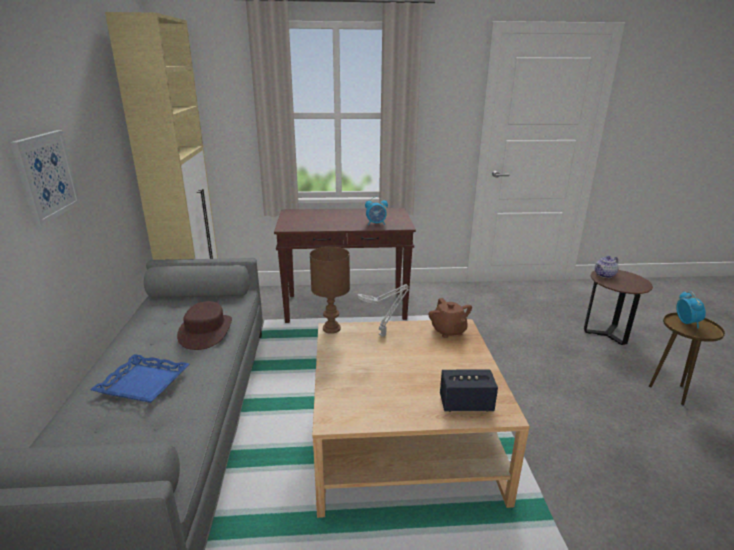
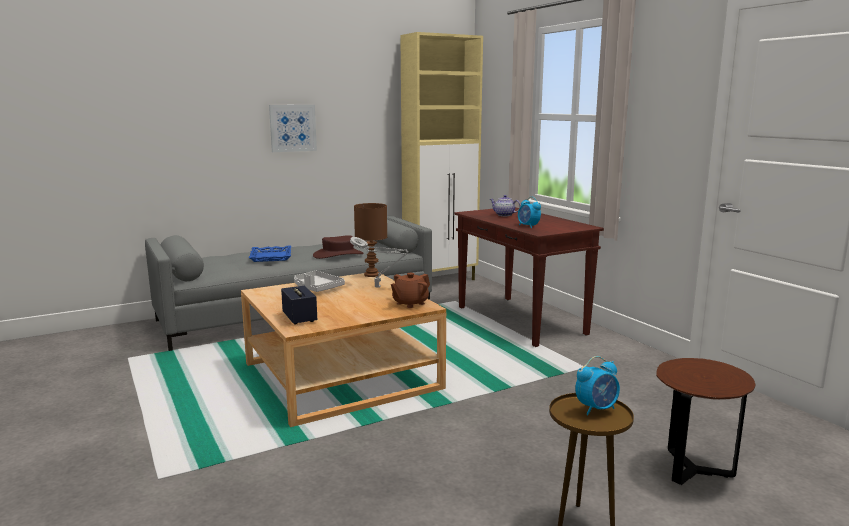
camera: 65 degrees right, 10 degrees down
(355, 372) = (317, 288): none -> grey tray
(604, 275) = (701, 365): teapot -> teapot (504, 215)

